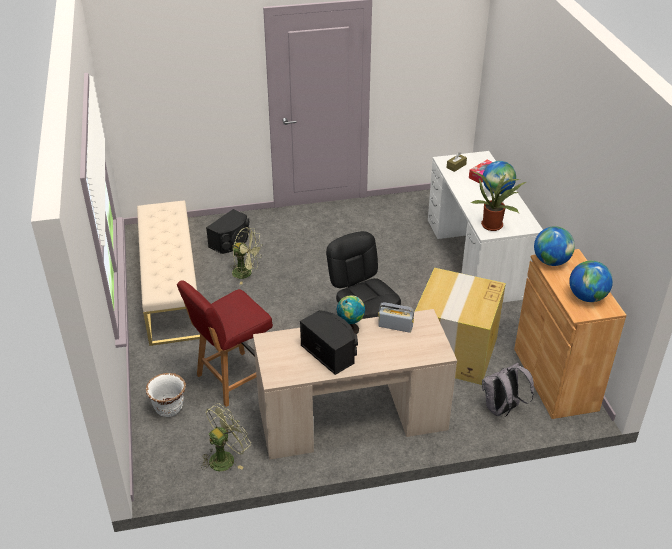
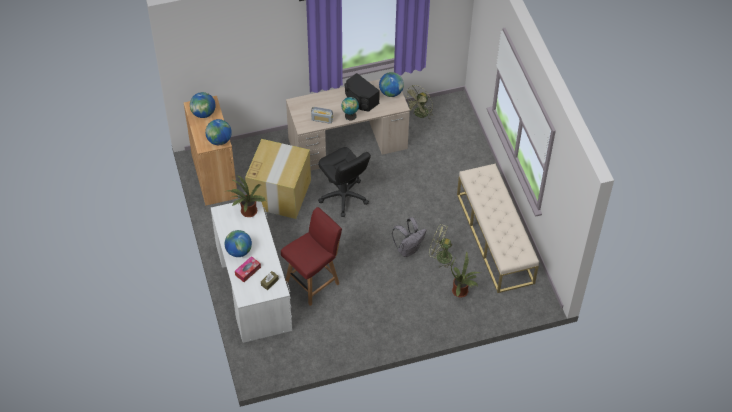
camera: 175 degrees right, 15 degrees up
(169, 408) = (462, 142): white planter -> none
(231, 242) = (462, 291): black speaker -> potted plant
(232, 379) = (428, 164): red chair -> red chair (313, 282)
(277, 361) = (391, 92): none -> globe
(502, 409) = (253, 153): grey backpack -> grey backpack (408, 249)

